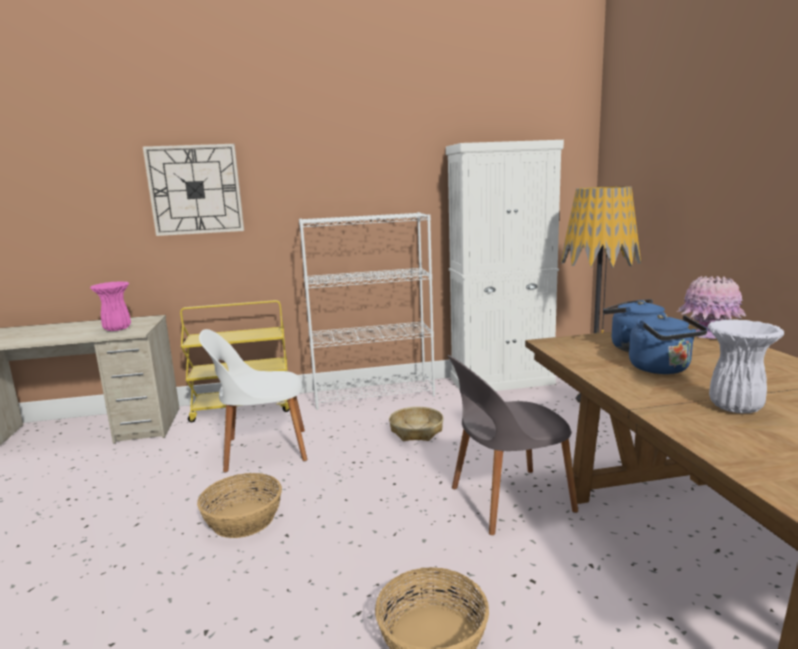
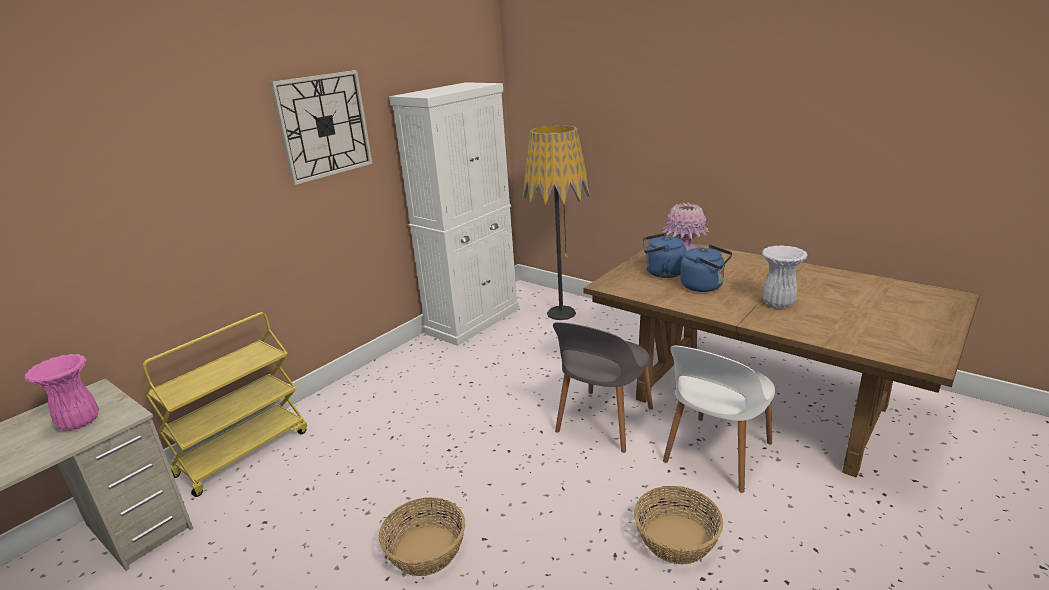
camera: 40 degrees left, 10 degrees up
(195, 190) = (111, 197): wall clock -> wall clock (324, 126)
(263, 450) = (341, 482): white chair -> white chair (716, 454)
(374, 394) = (372, 377): white bookcase -> none
(416, 431) = (463, 397): basket -> none

